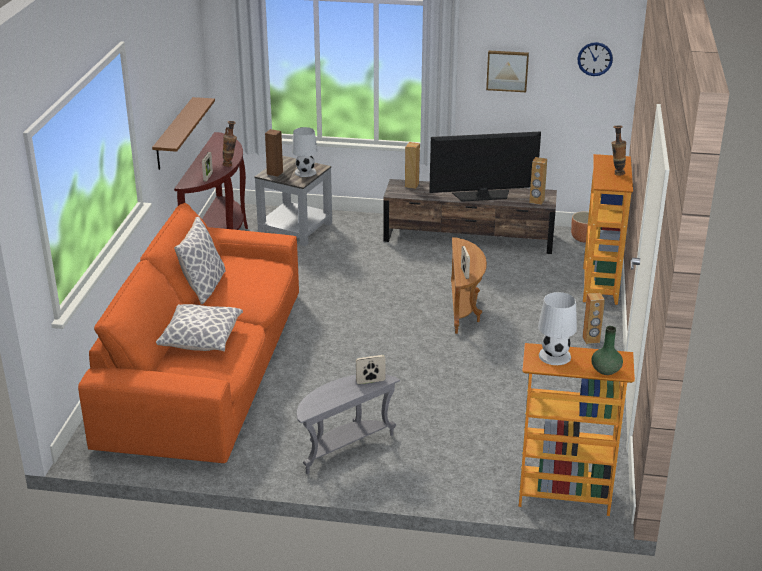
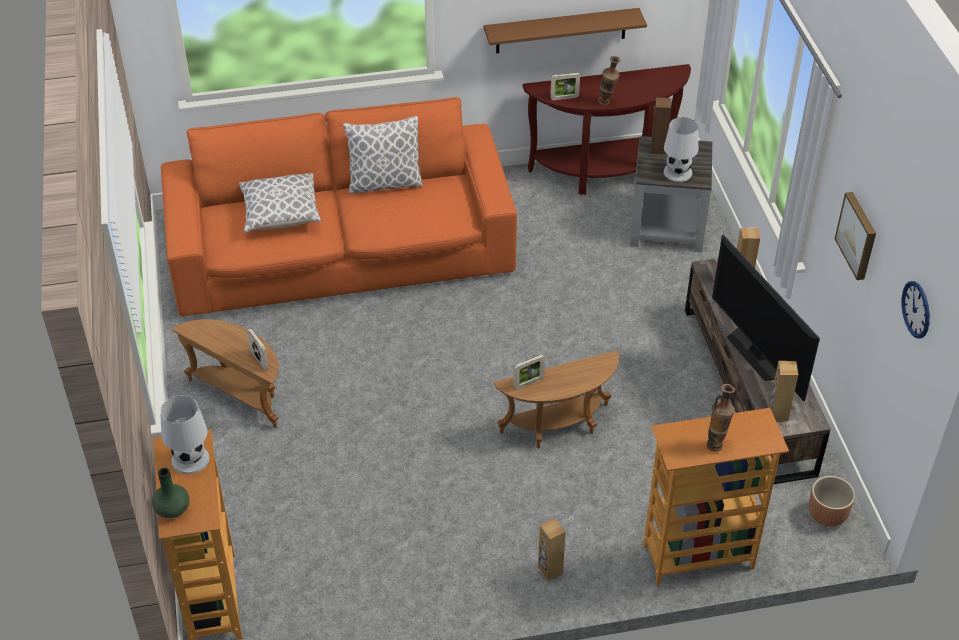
camera: 70 degrees right, 15 degrees up
(343, 447) = (241, 395): grey side table -> brown side table

